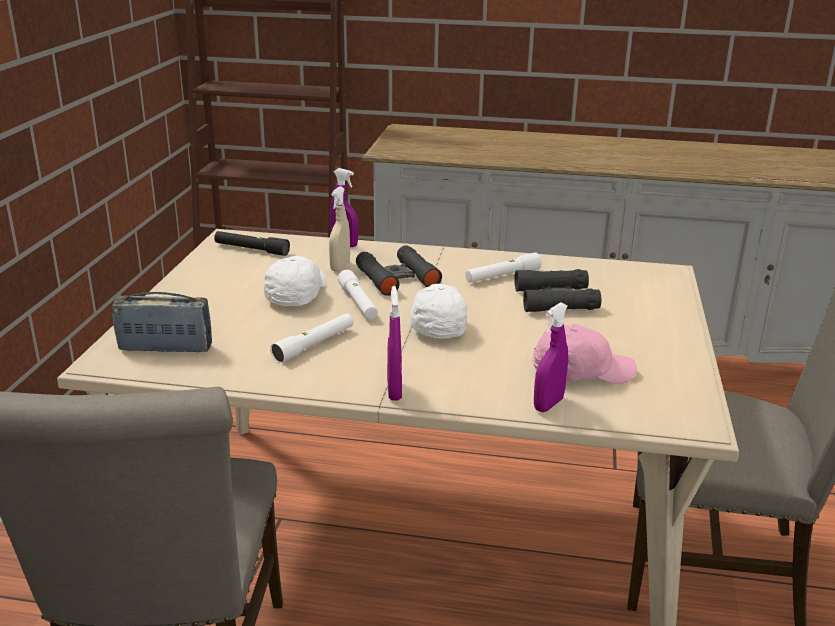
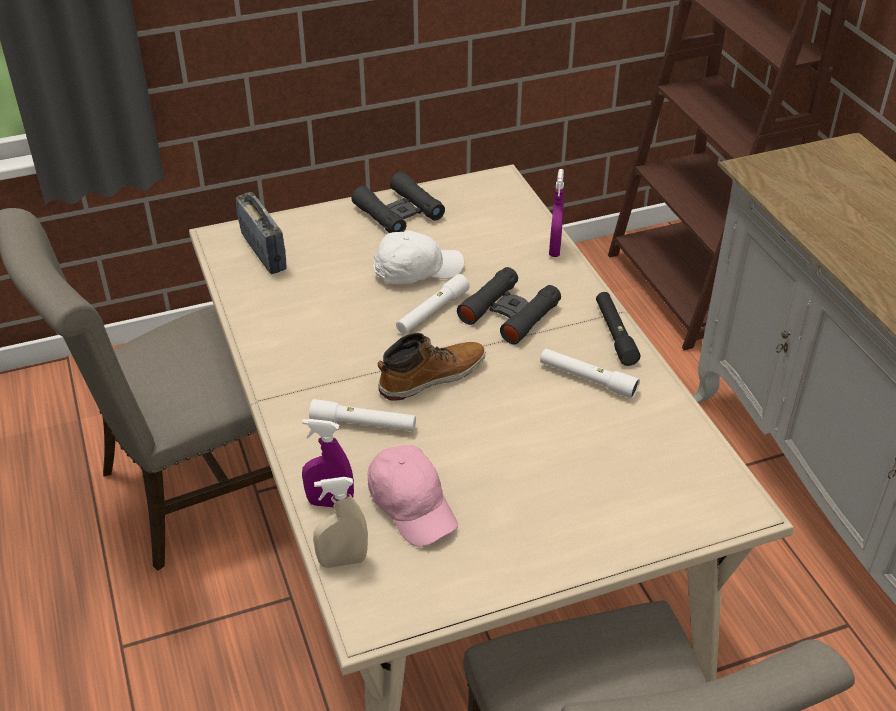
camera: 60 degrees right, 15 degrees up
(251, 249) = (484, 204): black flashlight -> black flashlight (615, 334)
(314, 344) = (330, 322): white flashlight -> white flashlight (363, 424)
(340, 267) = (499, 269): beige spray bottle -> beige spray bottle (342, 561)
(394, 391) = (285, 399): purple spray bottle -> none
(437, 324) = (431, 376): white cap -> boot
(555, 299) = (565, 437): black binoculars -> black binoculars (398, 212)

